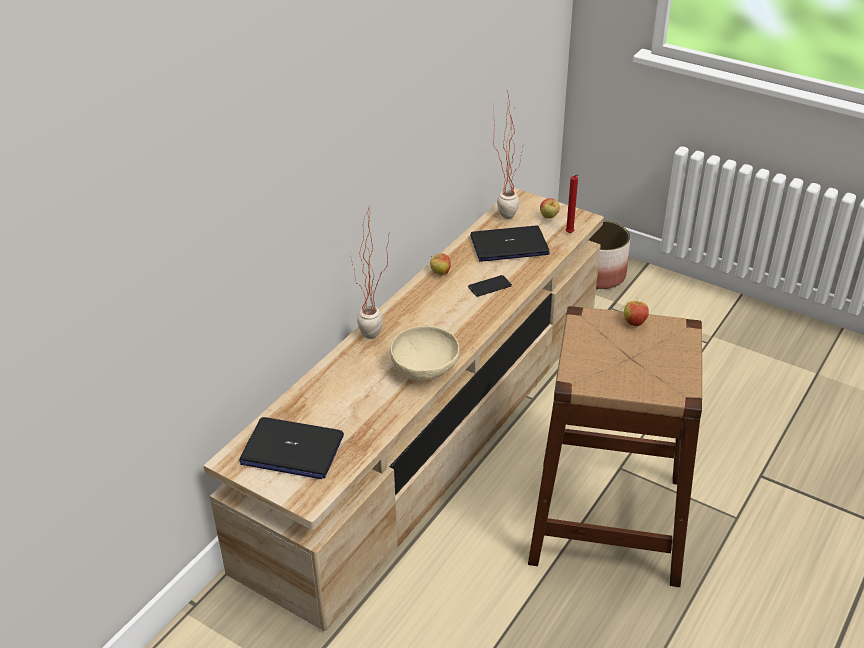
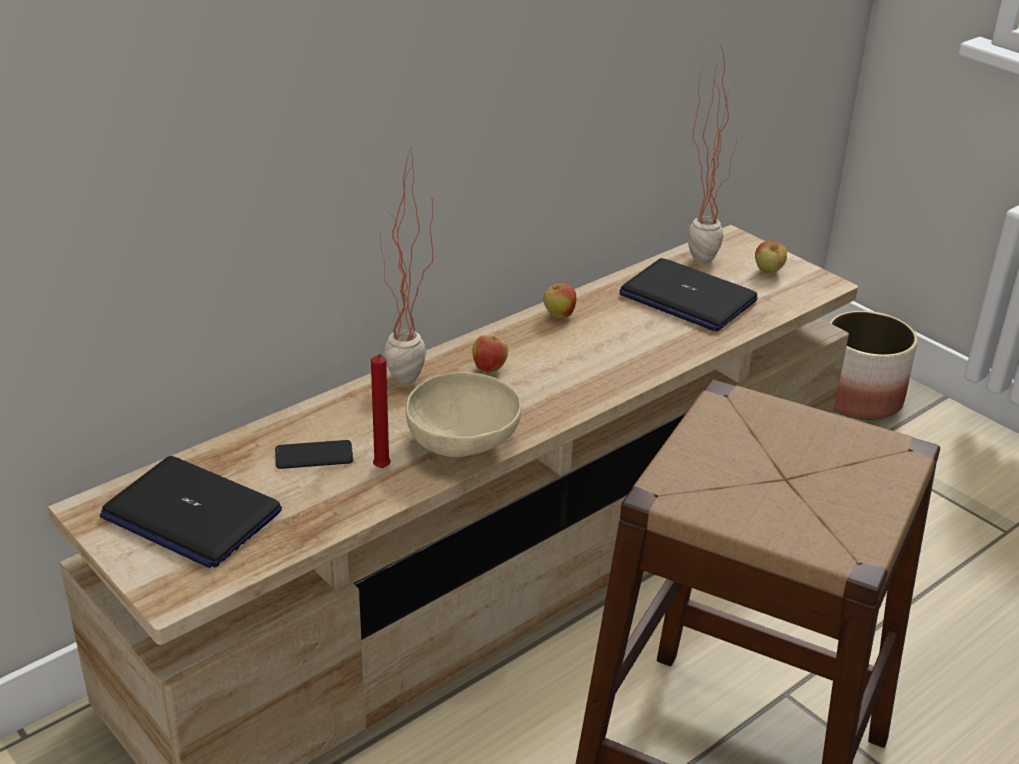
camera: 15 degrees right, 5 degrees down
(489, 286) = (627, 348): phone -> phone (314, 456)
(509, 245) = (686, 298): laptop -> laptop turned 150 degrees counterclockwise
(570, 234) = (792, 299): red candle -> red candle (381, 470)
(634, 322) = (815, 425): apple -> apple (489, 368)

